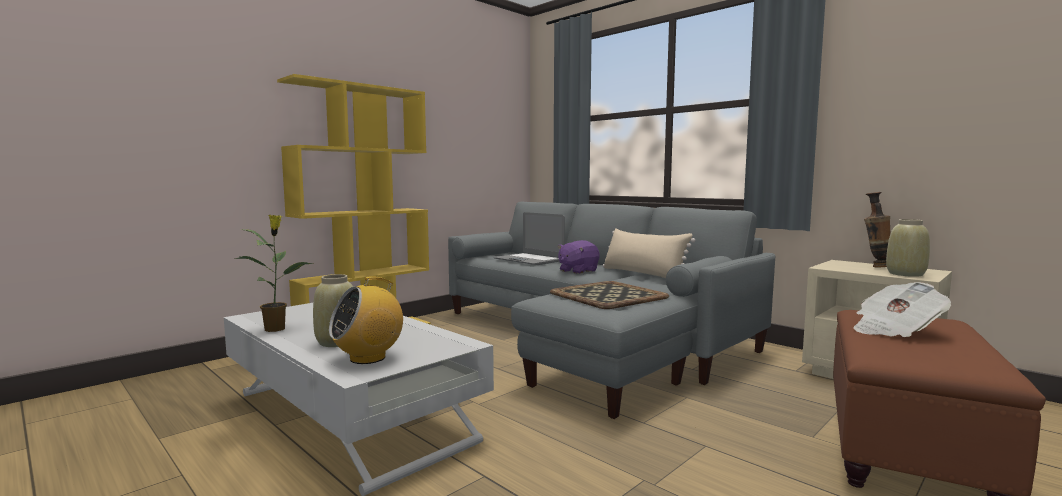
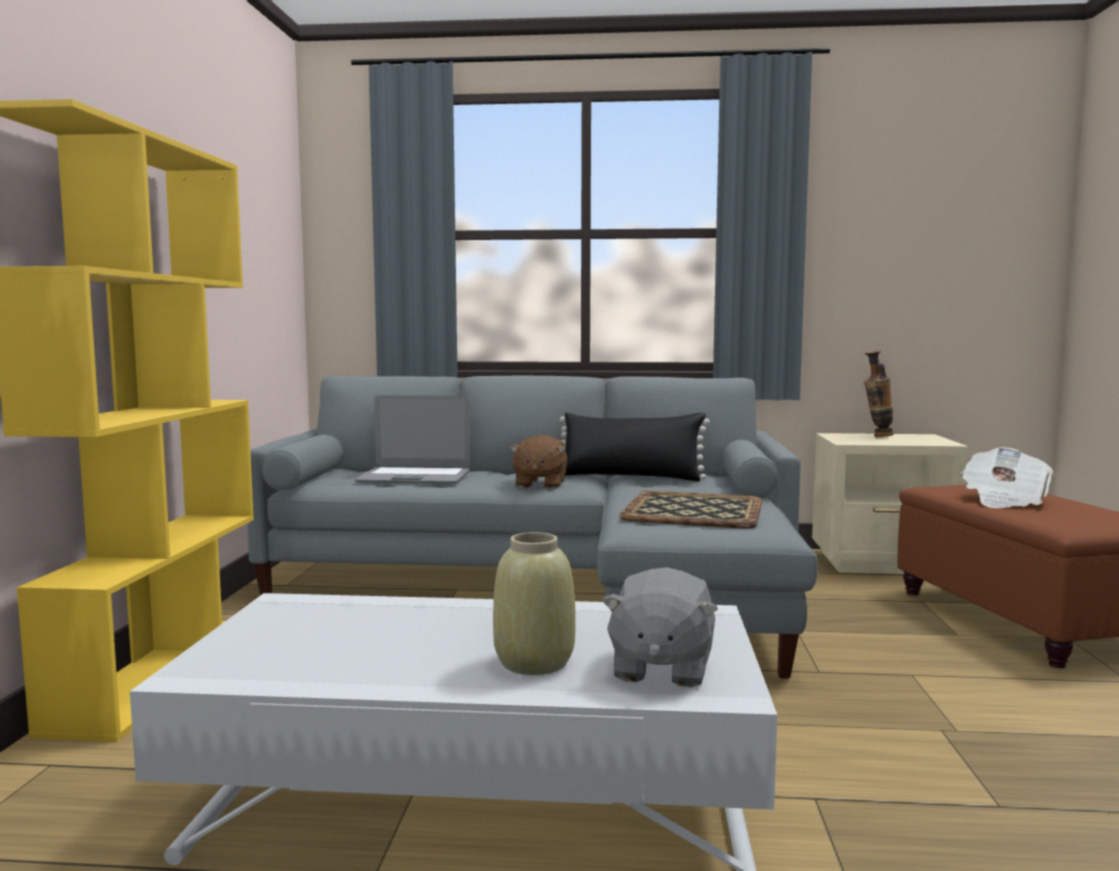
camera: 40 degrees left, 0 degrees up
(276, 328) = (343, 676): potted plant -> none
(368, 358) = (660, 668): radio -> grey plush toy
(577, 271) = (539, 484): purple plush toy -> brown plush toy
(643, 274) = (630, 477): beige pillow -> black pillow
(906, 274) = (924, 441): beige vase -> none

